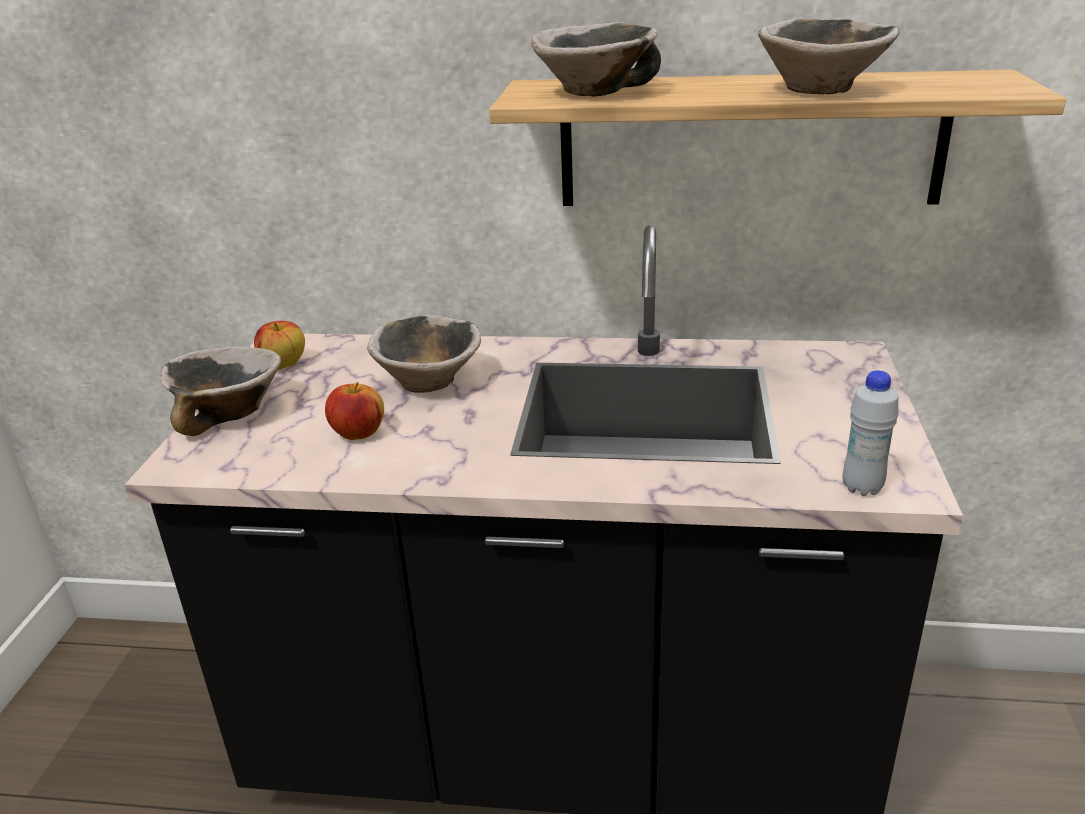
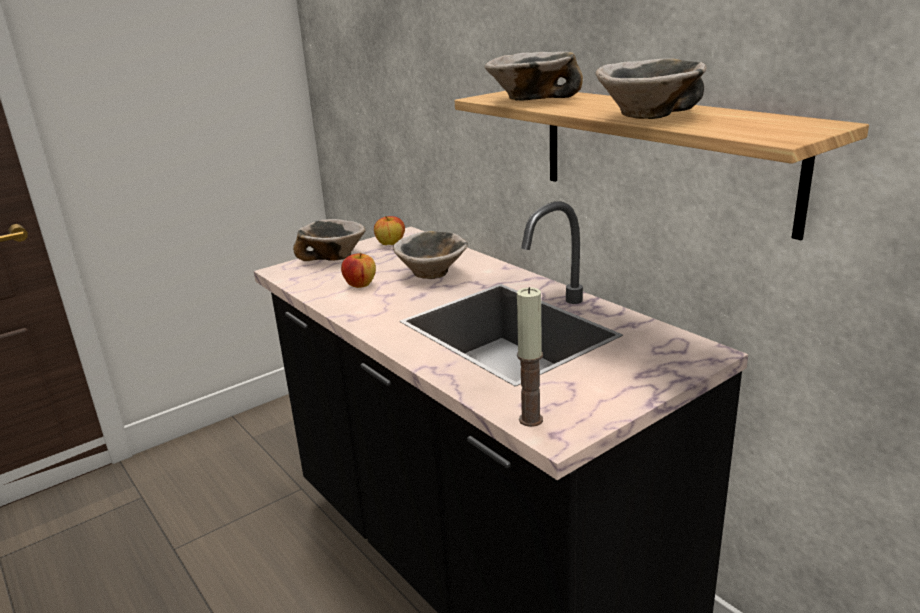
camera: 45 degrees right, 5 degrees down
(862, 487) = (531, 419): white bottle -> candle

